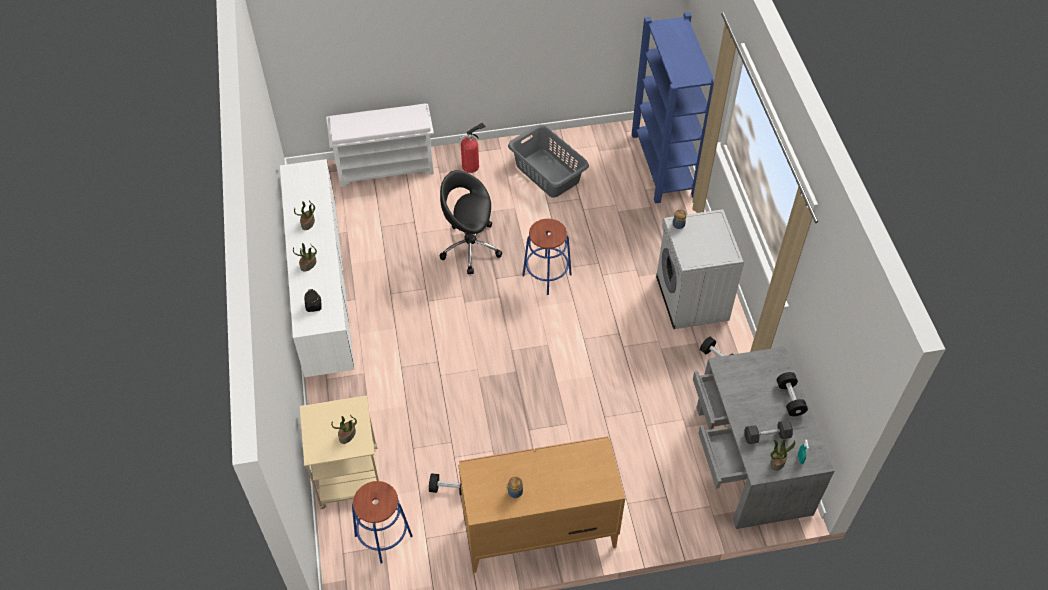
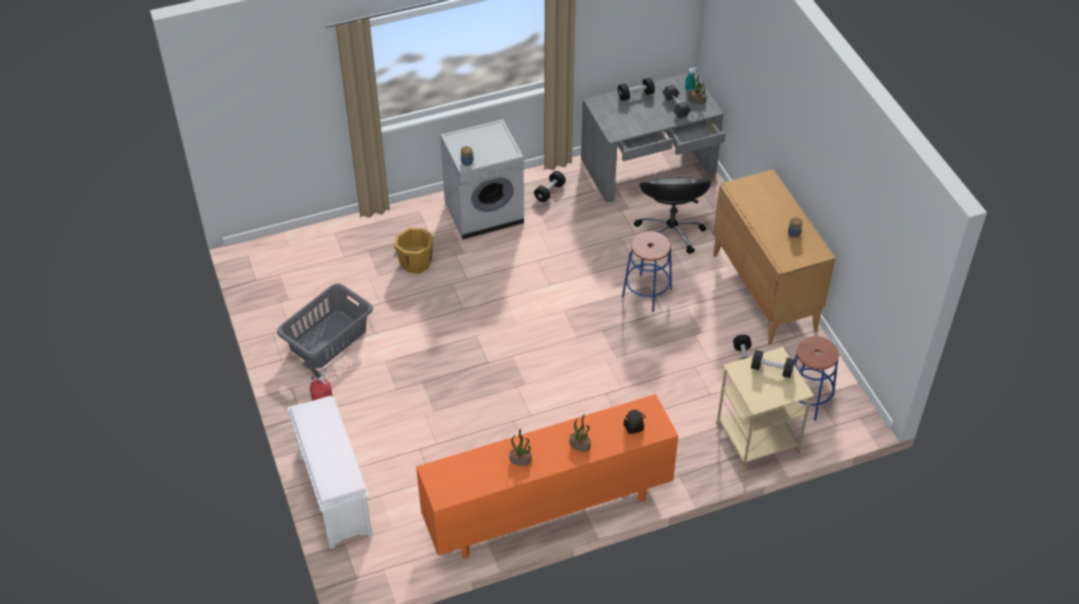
camera: 100 degrees left, 5 degrees down
(323, 298) = (548, 512): white cabinet -> orange cabinet
(347, 435) = (771, 370): potted plant -> black dumbbell
(469, 247) = (448, 392): black office chair -> black office chair (670, 234)
(546, 275) = (475, 322): blue stool -> blue stool (646, 293)
(630, 239) = (415, 262): none -> orange bucket
(664, 165) = (306, 245): blue bookcase -> none

